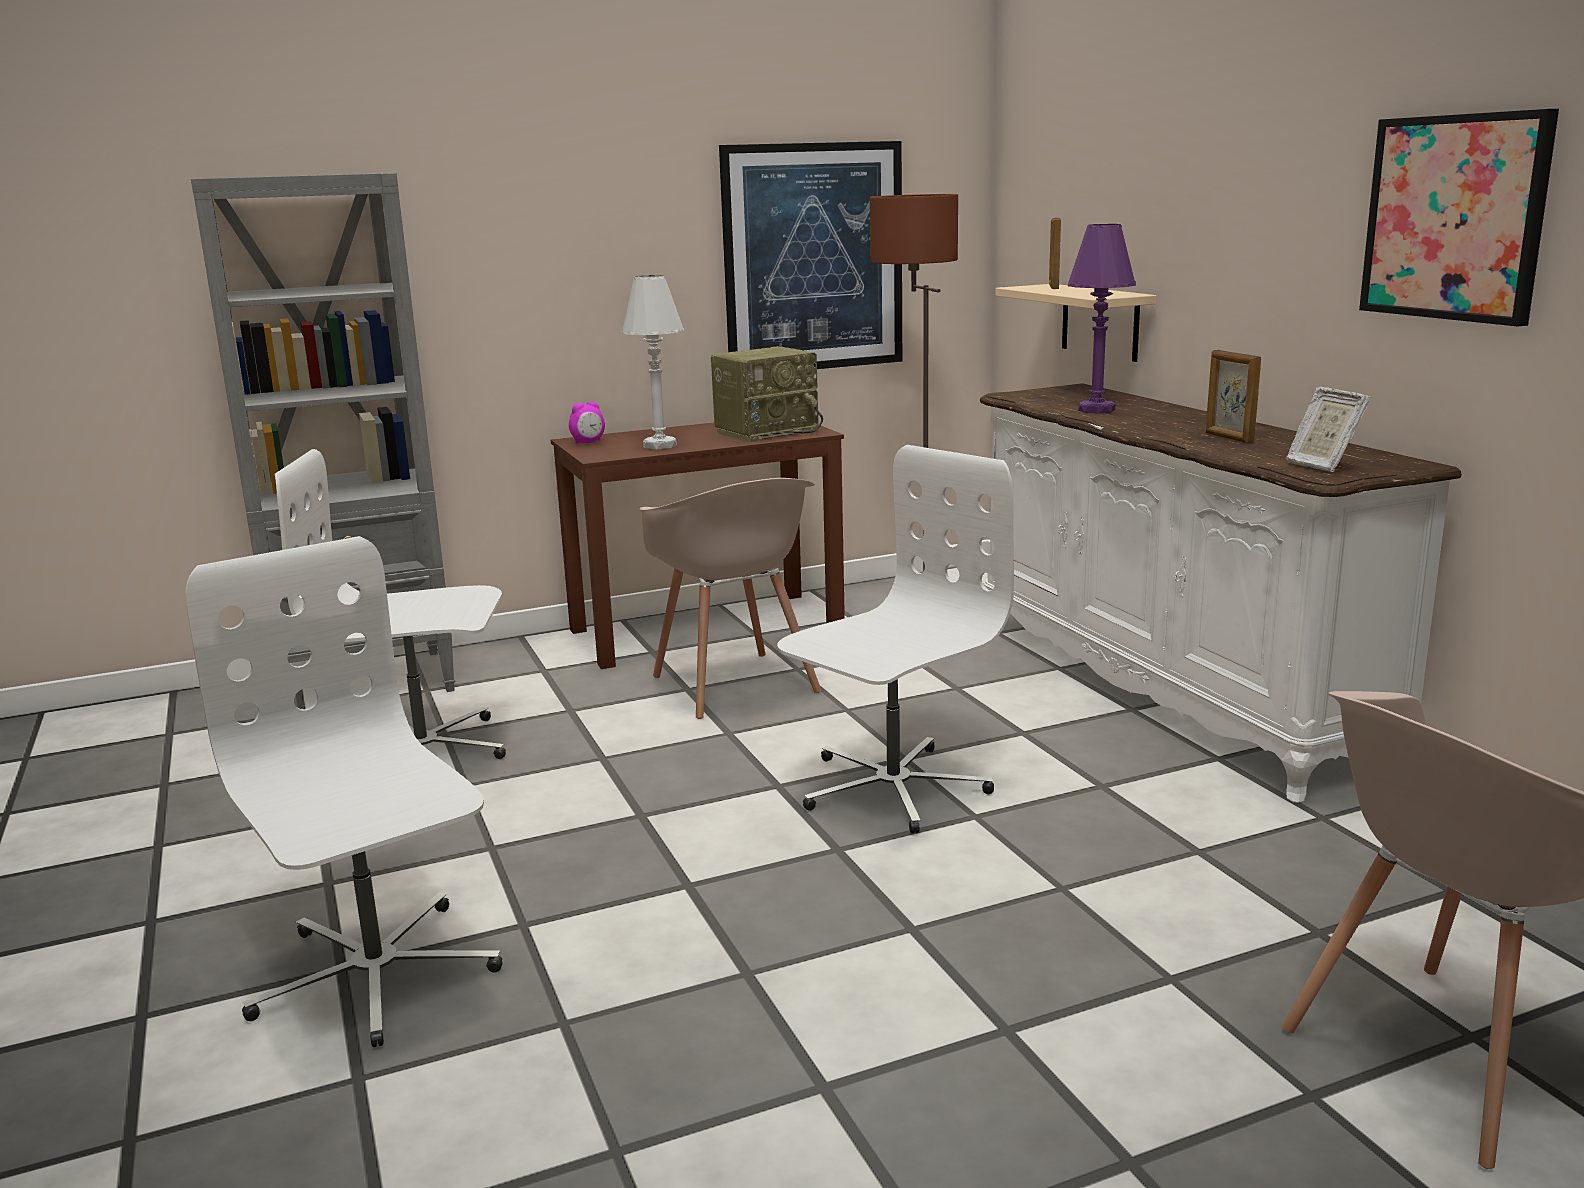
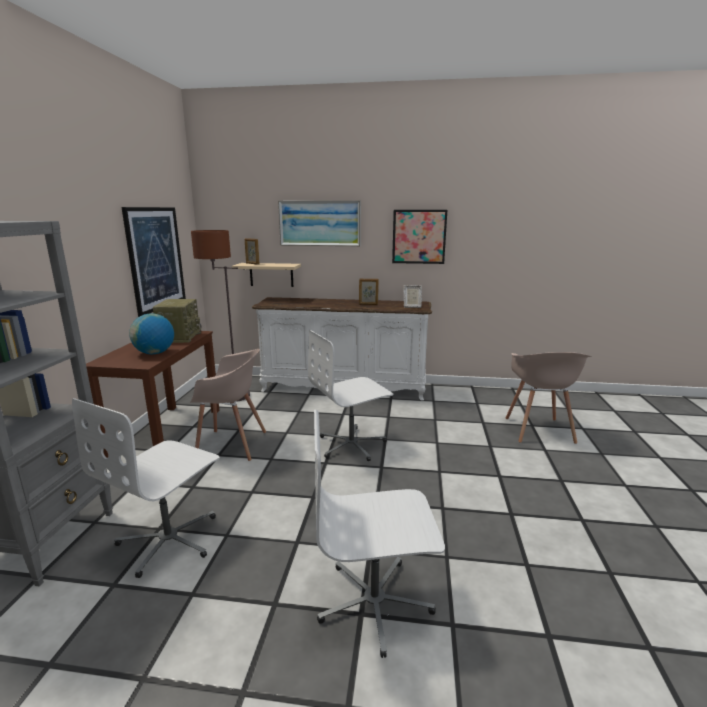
camera: 60 degrees left, 0 degrees up
(588, 442) = (111, 361): alarm clock -> none
(659, 446) = (155, 353): white table lamp -> globe
(891, 787) = (352, 445): white office chair -> white office chair turned 105 degrees counterclockwise
(1096, 410) = (308, 304): purple table lamp -> none
(1204, 173) = (320, 223): none -> picture

